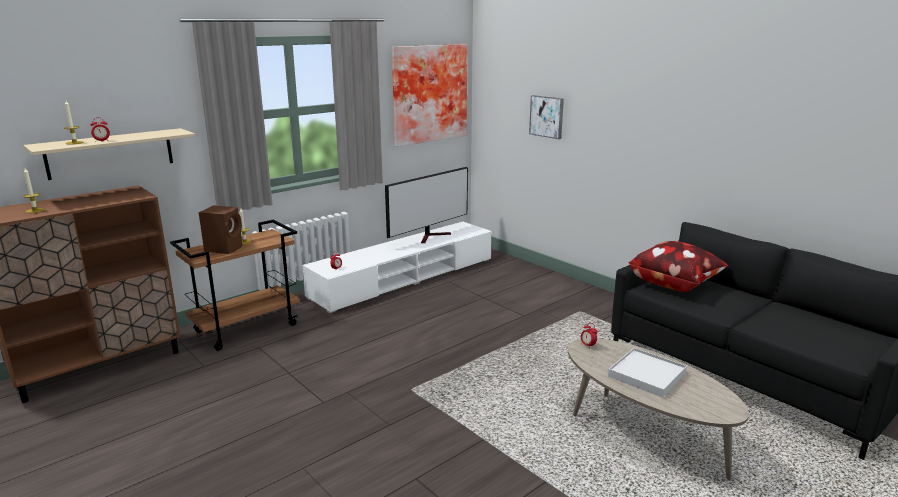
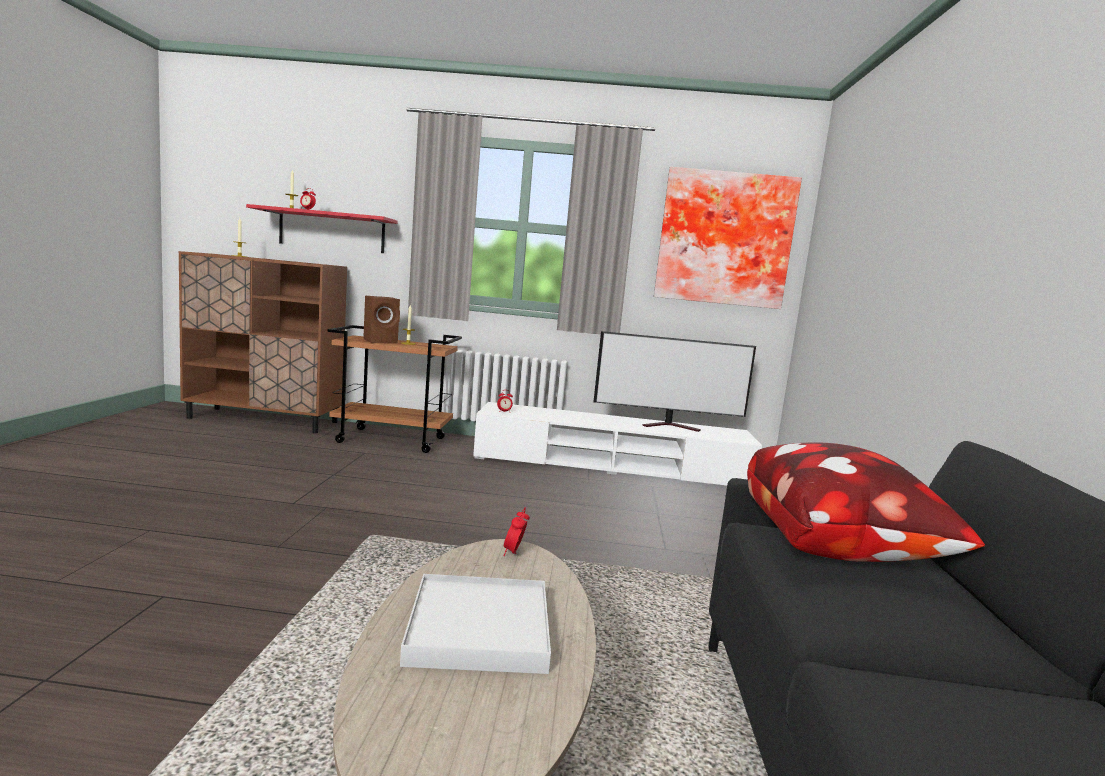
camera: 45 degrees right, 10 degrees down
(110, 153) = (332, 231): beige shelf -> red shelf
(547, 116) = (862, 266): picture -> none

